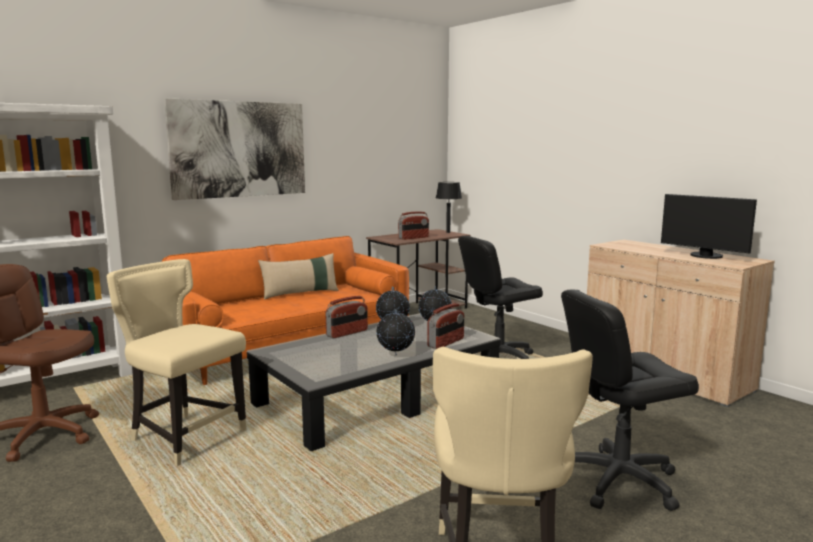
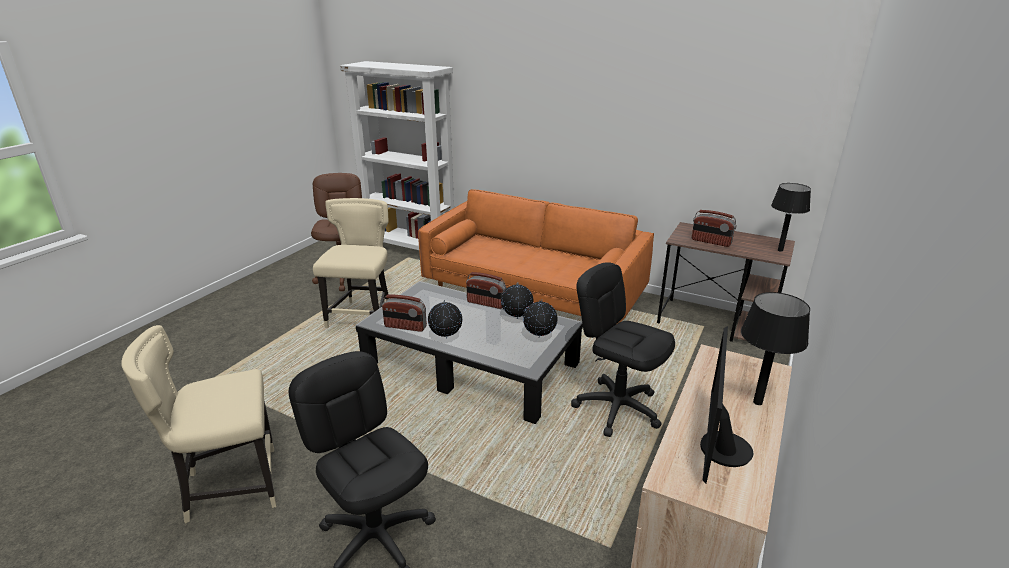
camera: 65 degrees right, 15 degrees up
(239, 149) = (554, 108): picture -> none
(300, 293) = (556, 254): beige pillow -> none
(446, 343) = (496, 353): radio -> radio (405, 327)
(660, 247) = (758, 402): none -> black table lamp

